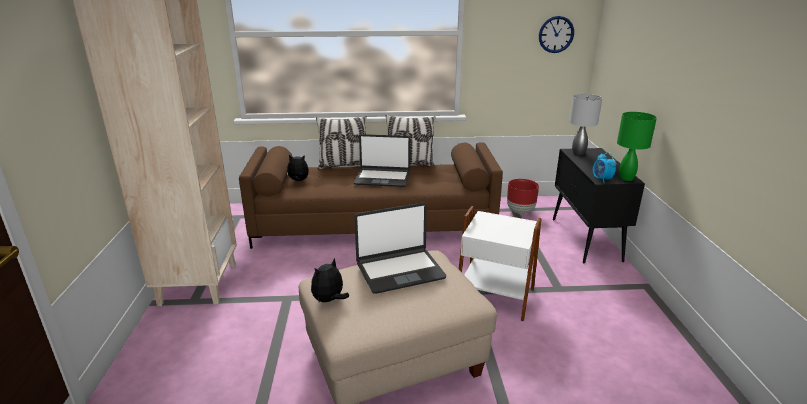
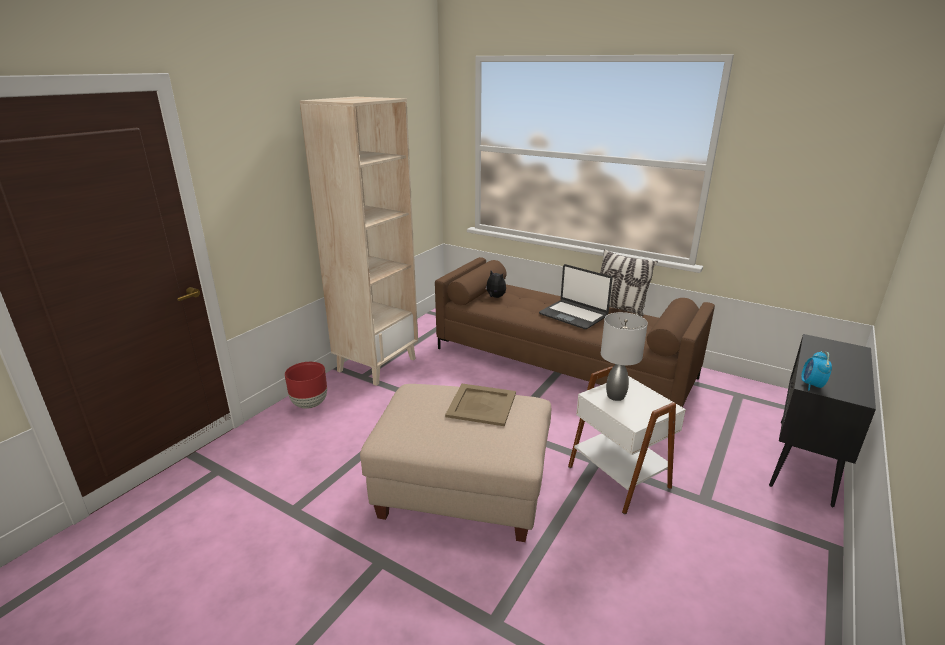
camera: 35 degrees right, 0 degrees up
(329, 300) = (402, 407): plush toy -> none
(343, 165) = (550, 293): pillow -> none
(400, 271) = (482, 404): laptop -> beige tray
(520, 211) = (746, 399): red planter -> red planter (310, 404)
(556, 34) = (846, 183): wall clock -> none
(578, 153) = (822, 346): grey table lamp -> grey table lamp (615, 396)
(626, 178) = (854, 394): green table lamp -> none

